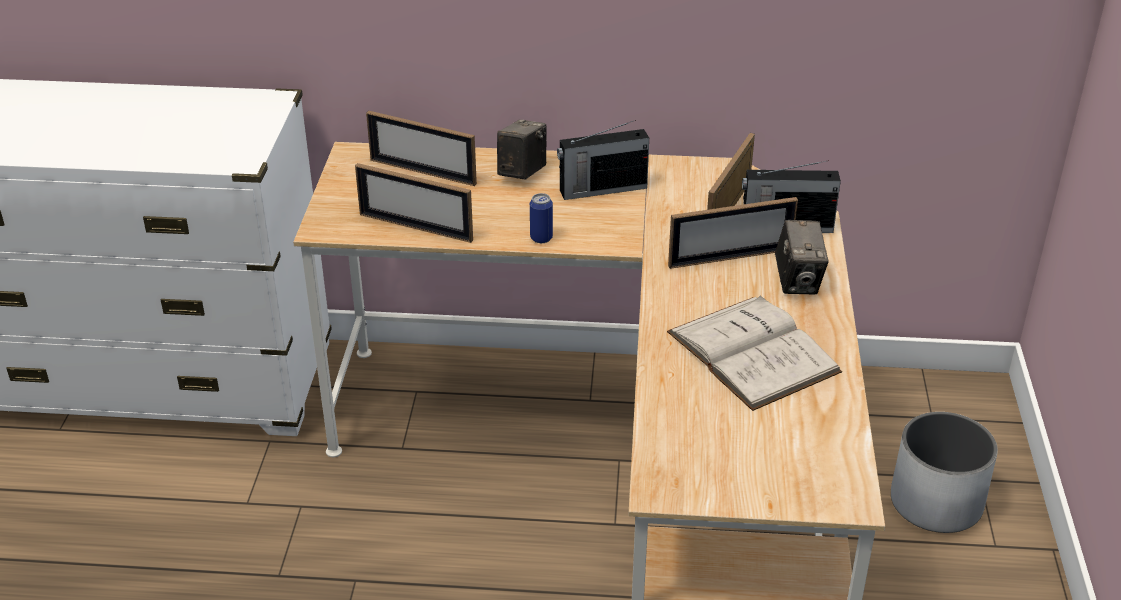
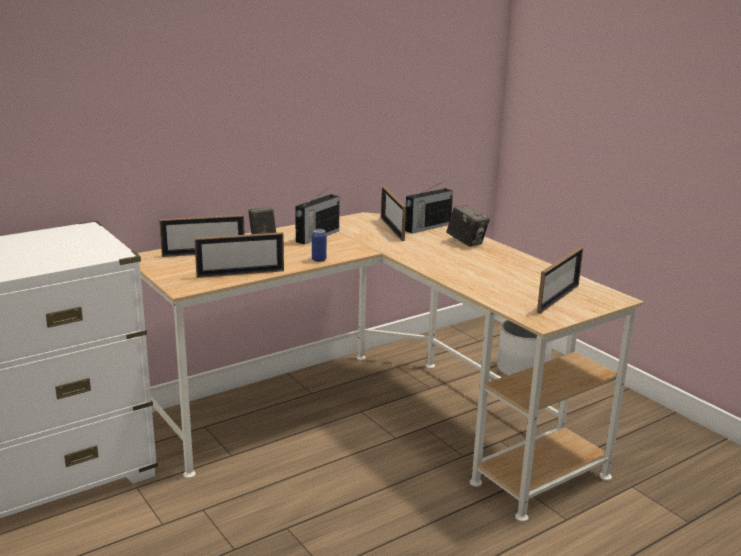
camera: 40 degrees left, 15 degrees down
(730, 257) = (423, 242): picture frame -> picture frame (558, 298)
(752, 352) = (491, 268): white book -> none

